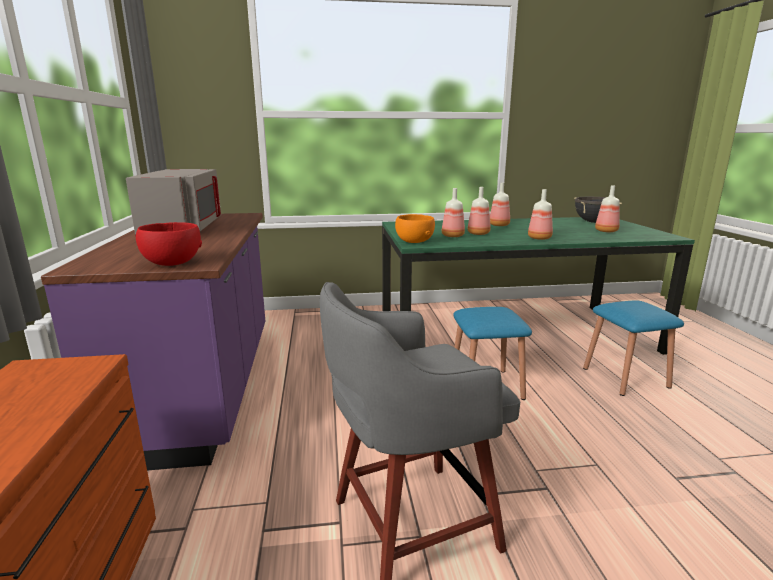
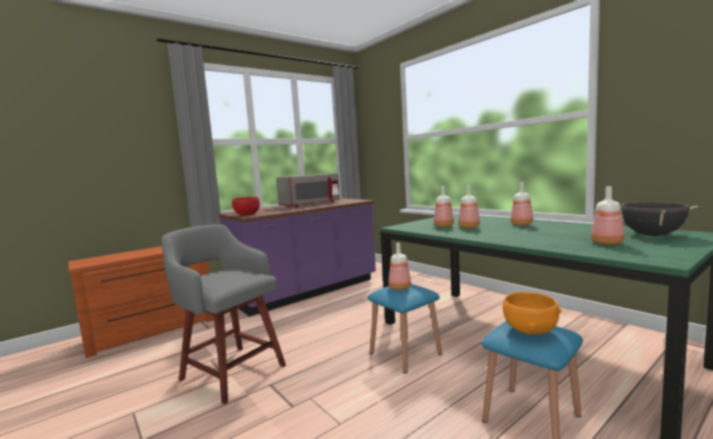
camera: 60 degrees right, 10 degrees down
(414, 242) = (404, 225): orange bowl -> orange bowl (529, 330)
(540, 238) = (496, 237): bottle -> bottle (399, 288)

